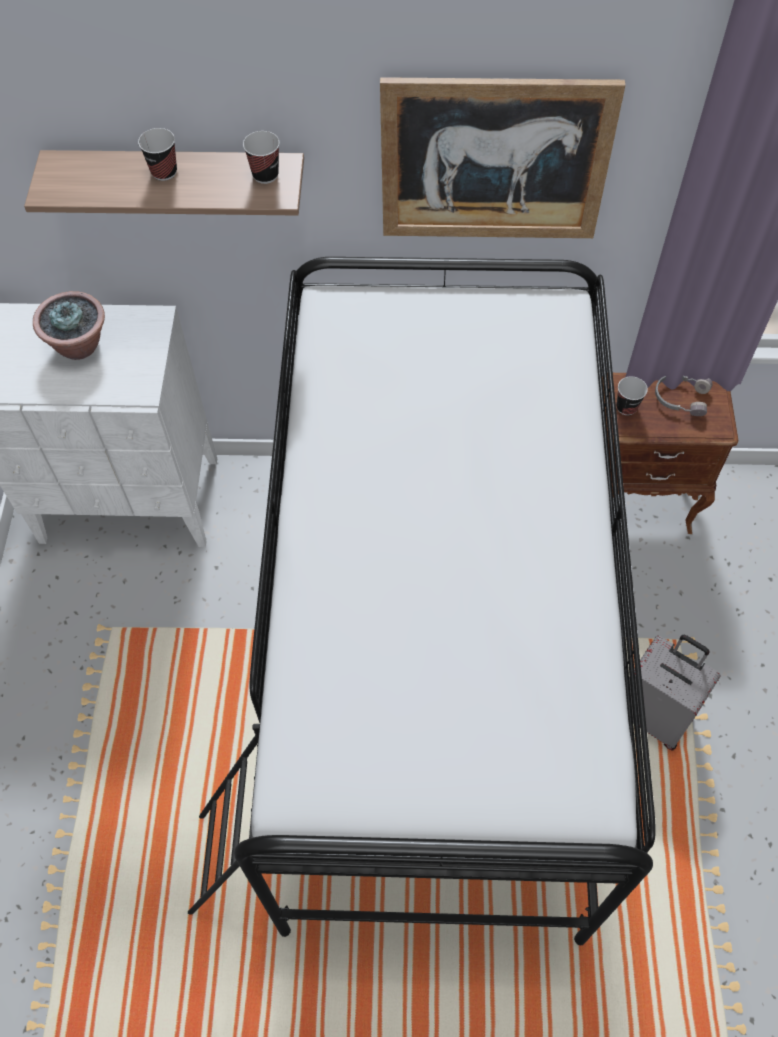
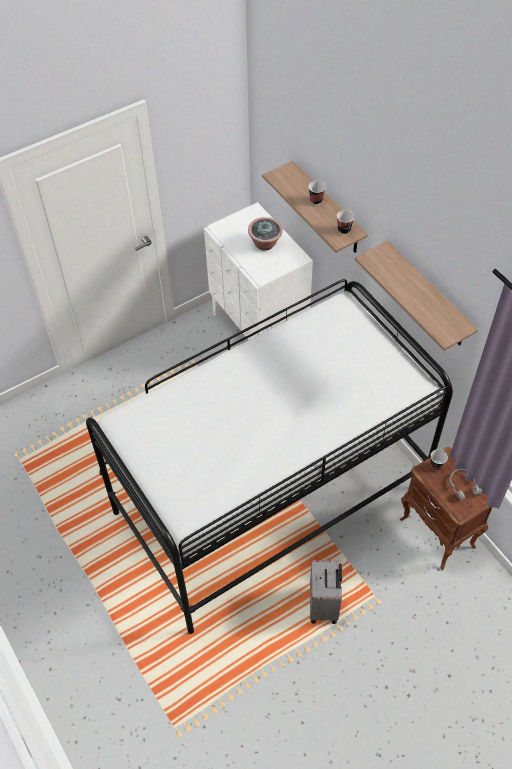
camera: 55 degrees right, 5 degrees down
(494, 161) = (428, 296): picture -> shelf

